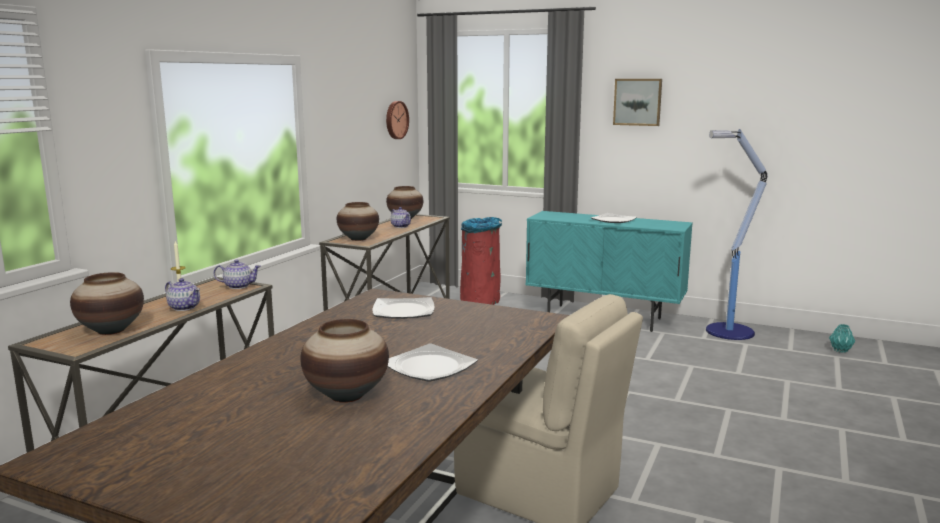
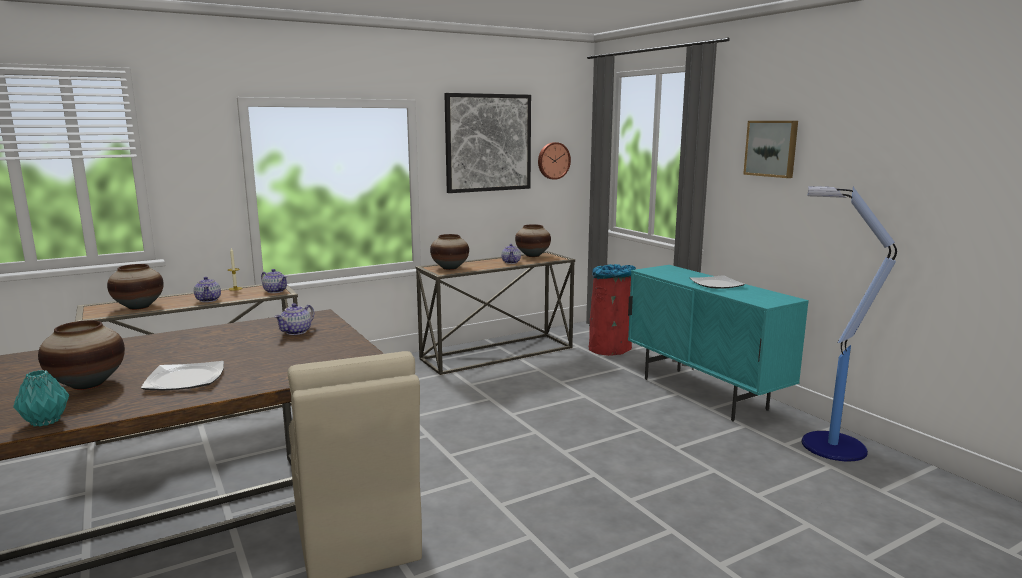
camera: 35 degrees right, 0 degrees up
(352, 102) = (488, 143): none -> picture
(404, 311) = (296, 332): plate -> teapot
(841, 350) = (963, 514): turquoise vase -> turquoise vase (45, 422)

